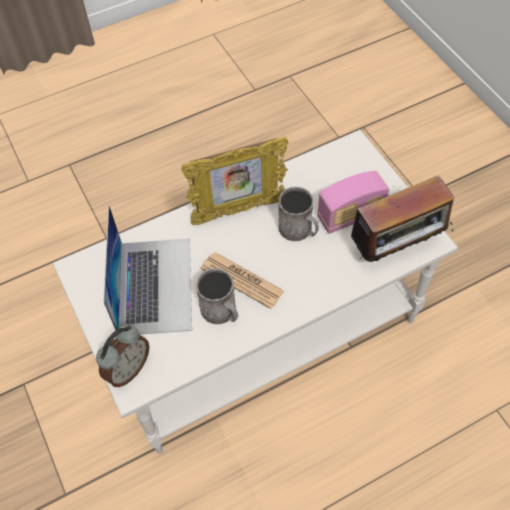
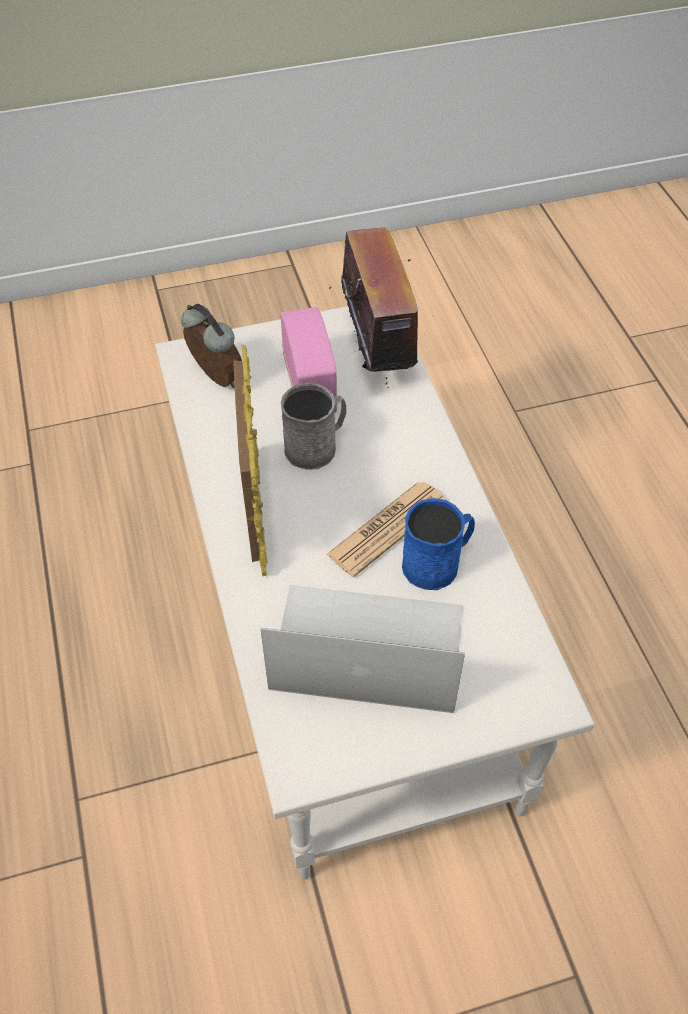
camera: 80 degrees left, 5 degrees down
(128, 369) = (517, 703): alarm clock -> alarm clock (215, 378)
(221, 312) = (437, 563): grey mug -> blue mug

